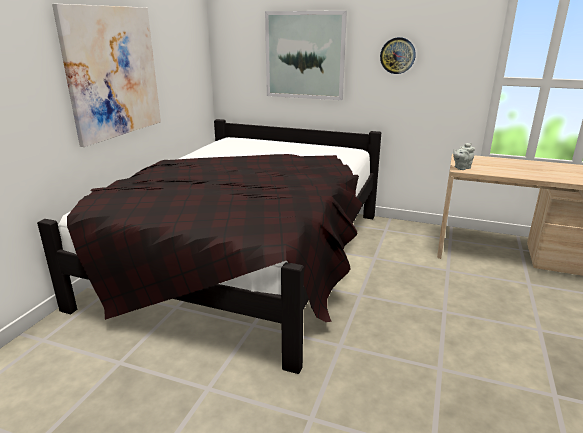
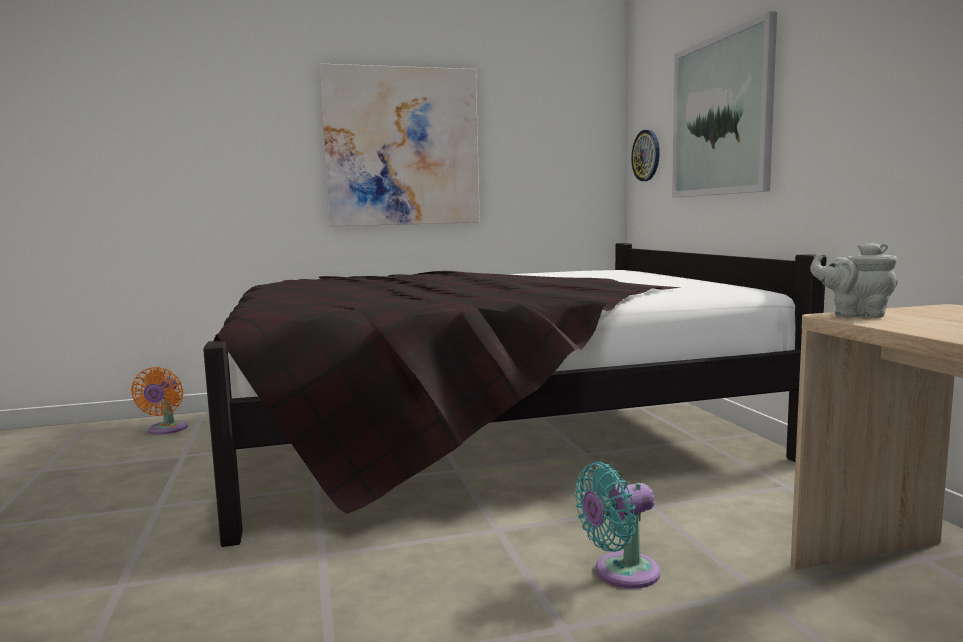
camera: 55 degrees right, 15 degrees down
(38, 360) = (166, 430): none -> orange fan
(397, 55) = (859, 75): wall clock -> wall clock (646, 155)
(418, 286) = (620, 573): none -> turquoise fan

